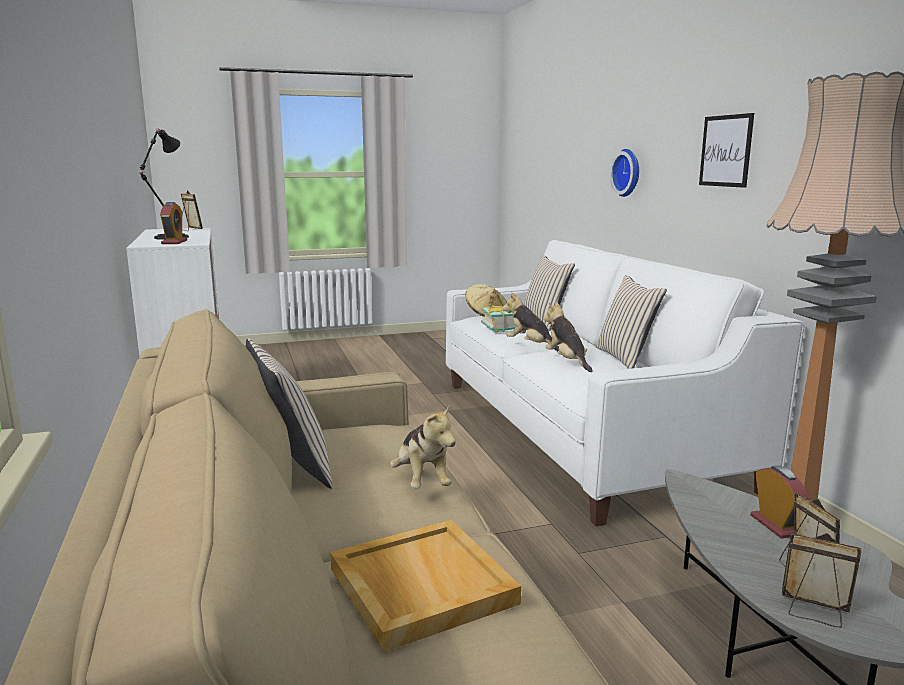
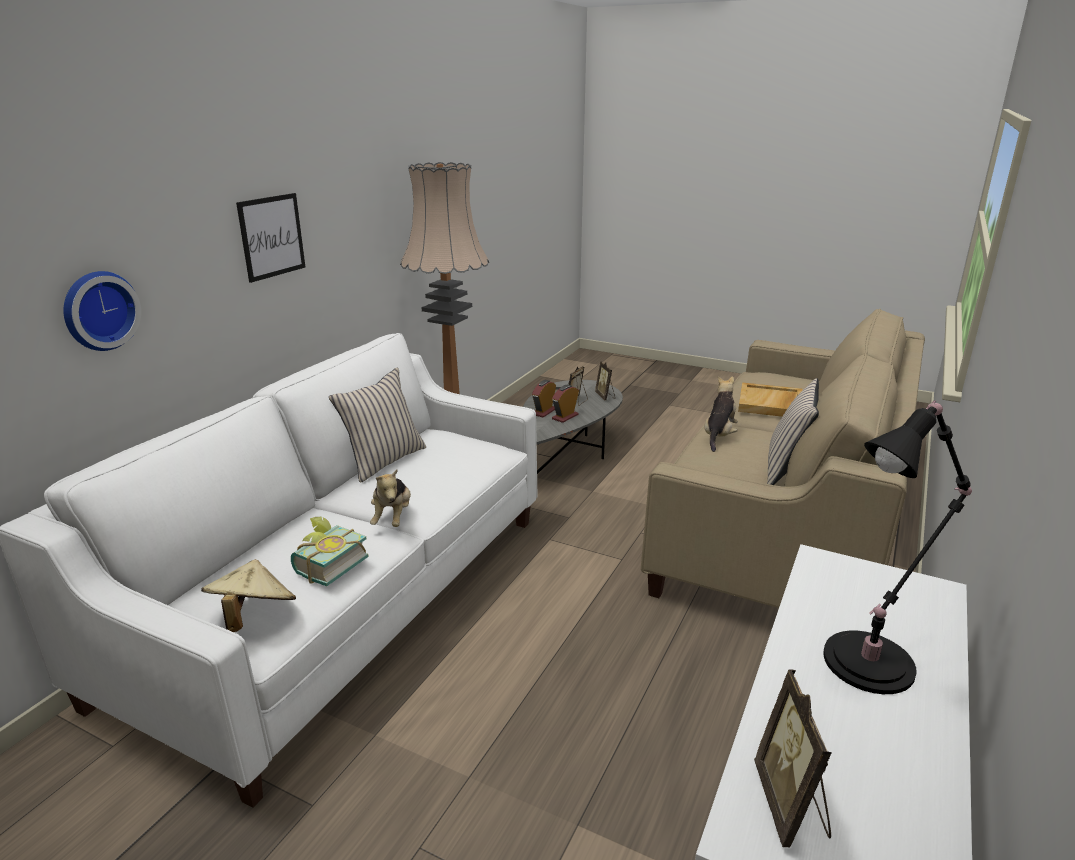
camera: 135 degrees left, 10 degrees up
(174, 242) = (865, 594): alarm clock -> alarm clock (565, 417)
(544, 322) = (245, 559): beige pillow -> none
(567, 361) = (434, 477): plush toy -> none

